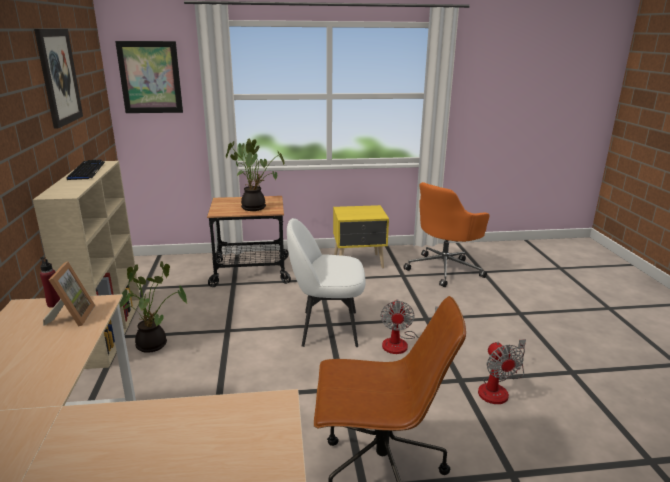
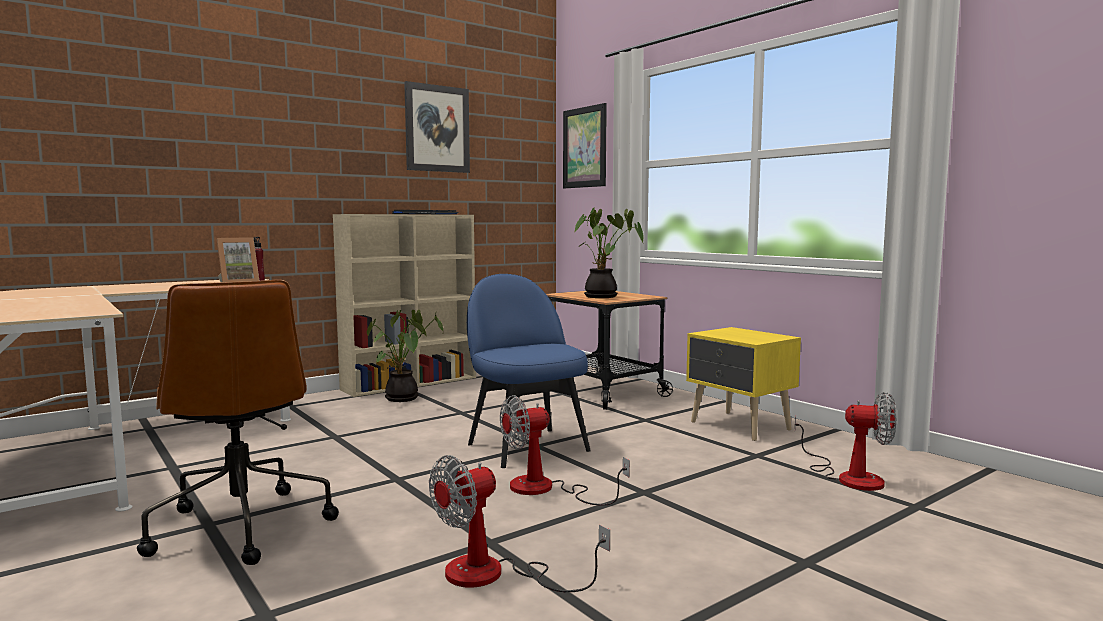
camera: 60 degrees right, 15 degrees down
(327, 328) = (526, 446): white chair -> blue chair
(445, 269) = (849, 477): orange office chair -> fan

